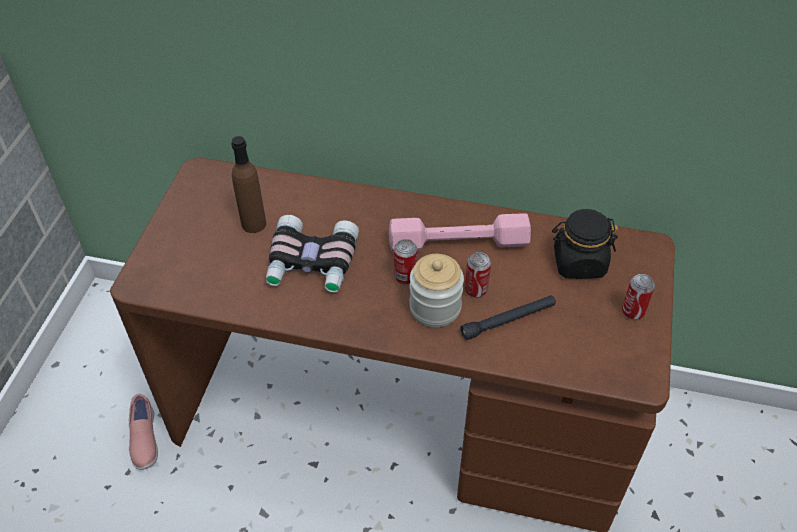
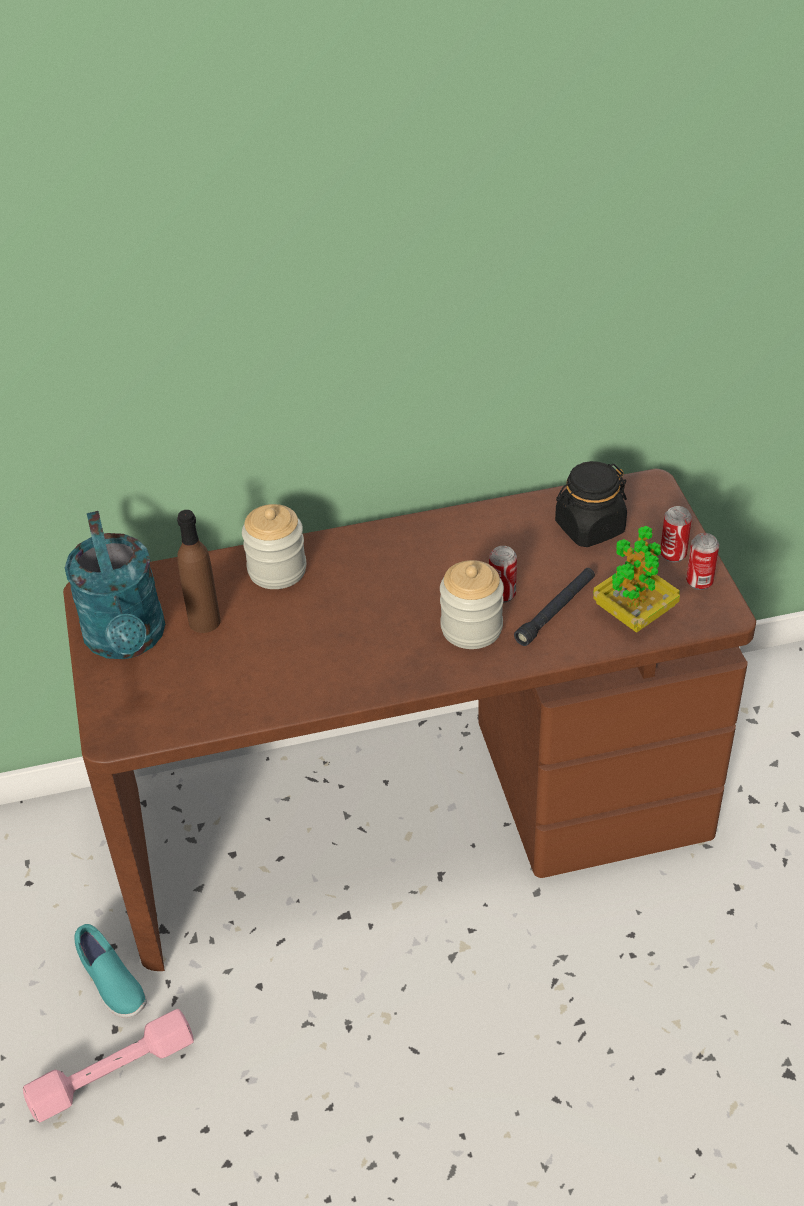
camera: 25 degrees left, 5 degrees down
(144, 440) = (111, 984): pink shoe -> turquoise shoe
(195, 217) = (127, 640): none -> turquoise watering can
(311, 264) = (304, 637): binoculars -> none
(328, 205) = (277, 570): none -> jar
(405, 276) = (418, 610): can -> can (699, 582)
(458, 242) = (451, 554): pink dumbbell -> pink dumbbell (112, 1072)
(569, 349) = (634, 614): none -> potted plant

